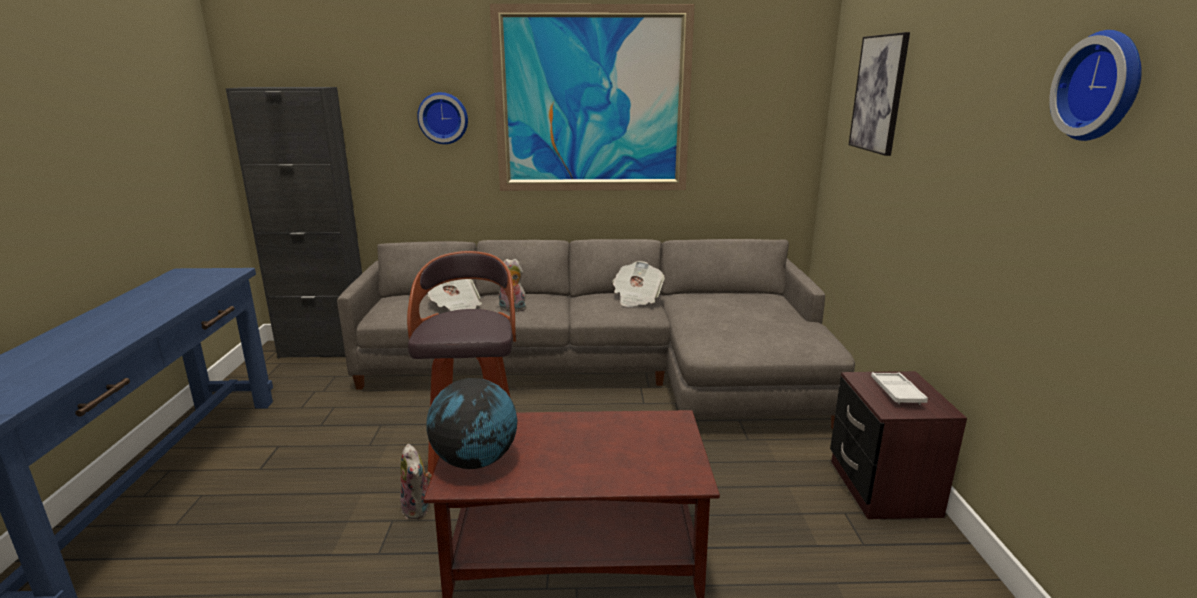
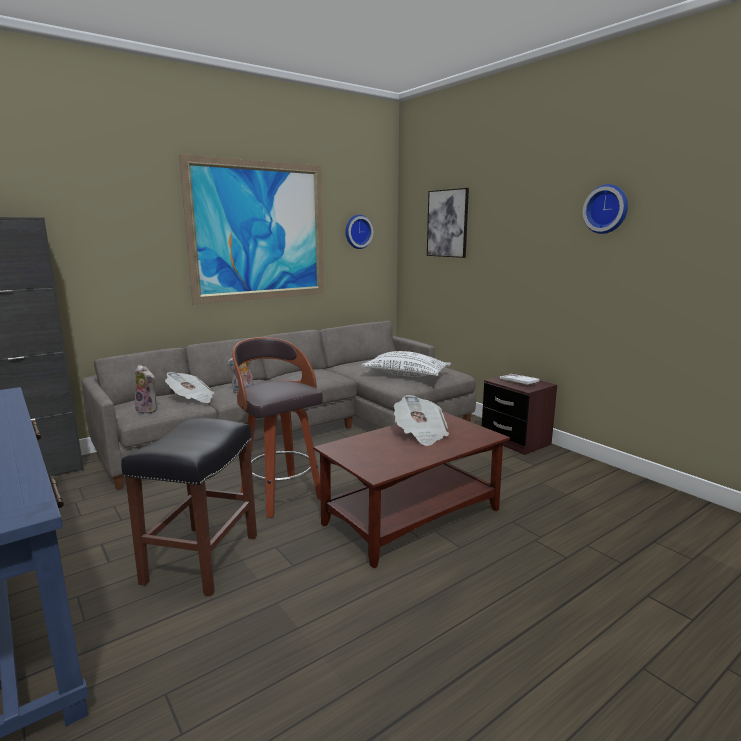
camera: 35 degrees left, 5 degrees down
(322, 501) = (202, 557): none -> black stool
(418, 508) = (284, 534): plush toy -> plush toy (148, 410)
(443, 118) = (142, 246): wall clock -> wall clock (357, 231)
(475, 461) = (371, 461): globe -> none
(636, 298) = (319, 370): newspaper -> newspaper (420, 434)
(739, 331) = (406, 375): none -> white pillow

